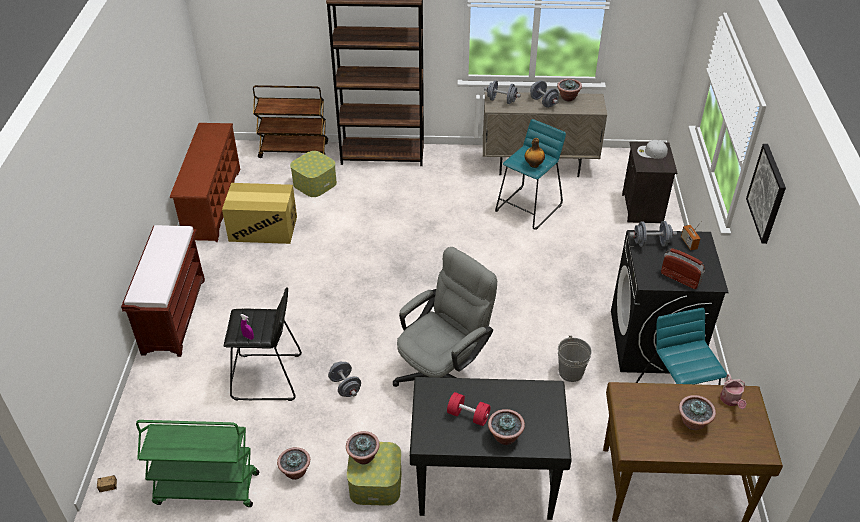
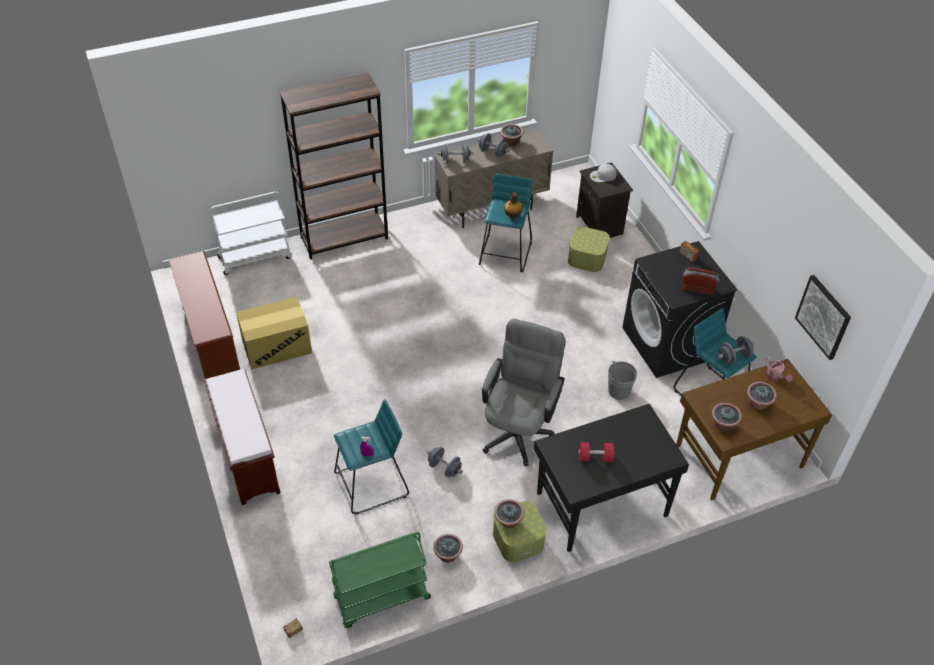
camera: 25 degrees left, 5 degrees up
(267, 377) = (372, 484): black stool -> turquoise stool
(294, 150) = (255, 257): brown cart -> white cart
(314, 183) = (297, 285): storage box -> storage box (587, 258)
(505, 437) = (632, 464): potted plant -> potted plant (723, 425)
(650, 243) = (659, 265): grey dumbbell -> grey dumbbell (733, 357)
(767, 193) = (755, 205): picture -> picture (823, 317)

